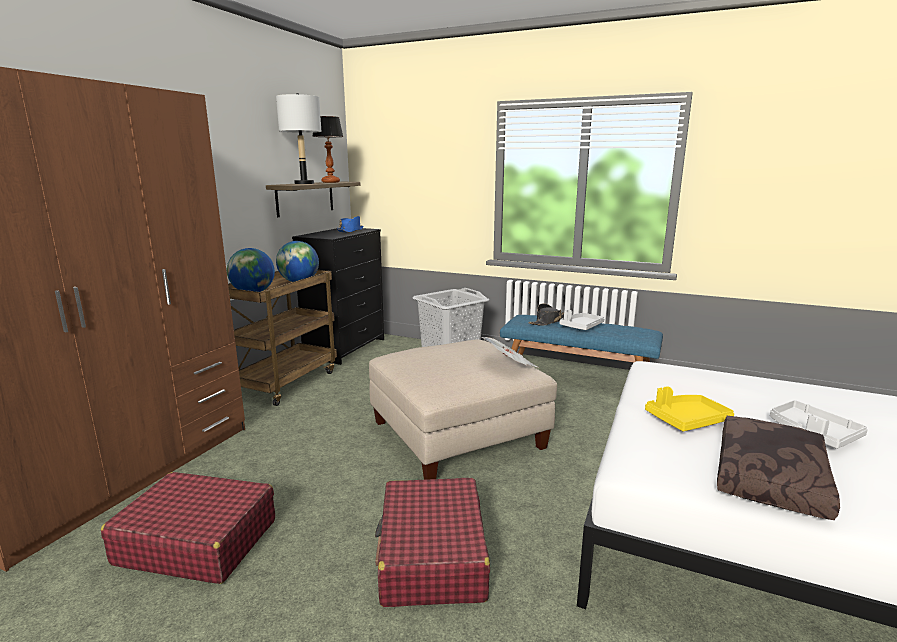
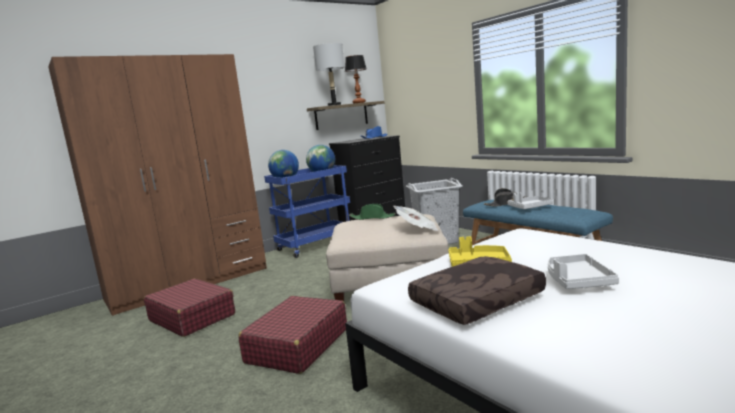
camera: 30 degrees right, 5 degrees down
(287, 382) = (315, 245): brown cart -> blue cart
(424, 349) = (372, 218): none -> green hat

